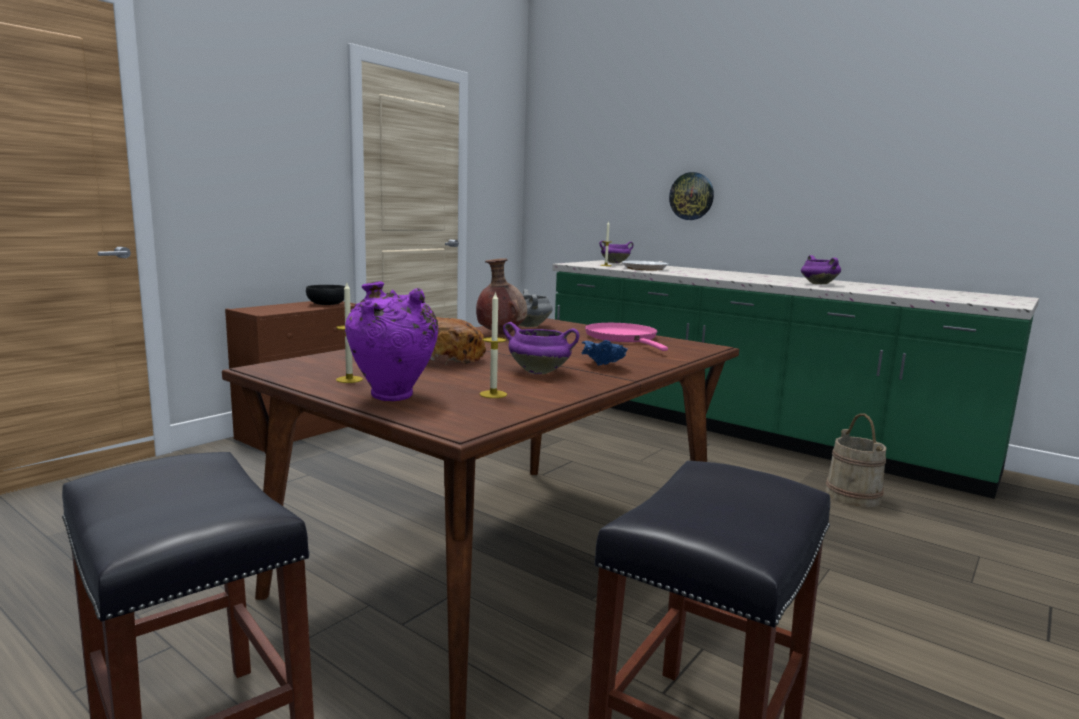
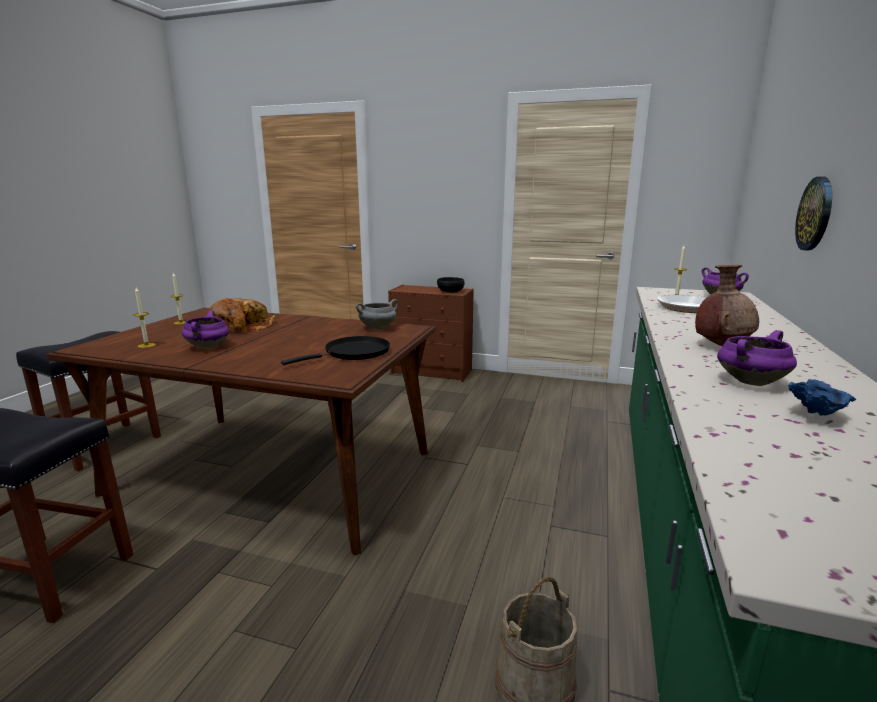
camera: 70 degrees right, 5 degrees up
(393, 398) = (140, 333): purple vase -> none
(500, 334) = (333, 327): brown vase -> brown vase (721, 346)
(603, 365) = (234, 357): blue bowl -> blue bowl (815, 415)
(623, 338) = (353, 353): pink frying pan -> black frying pan

